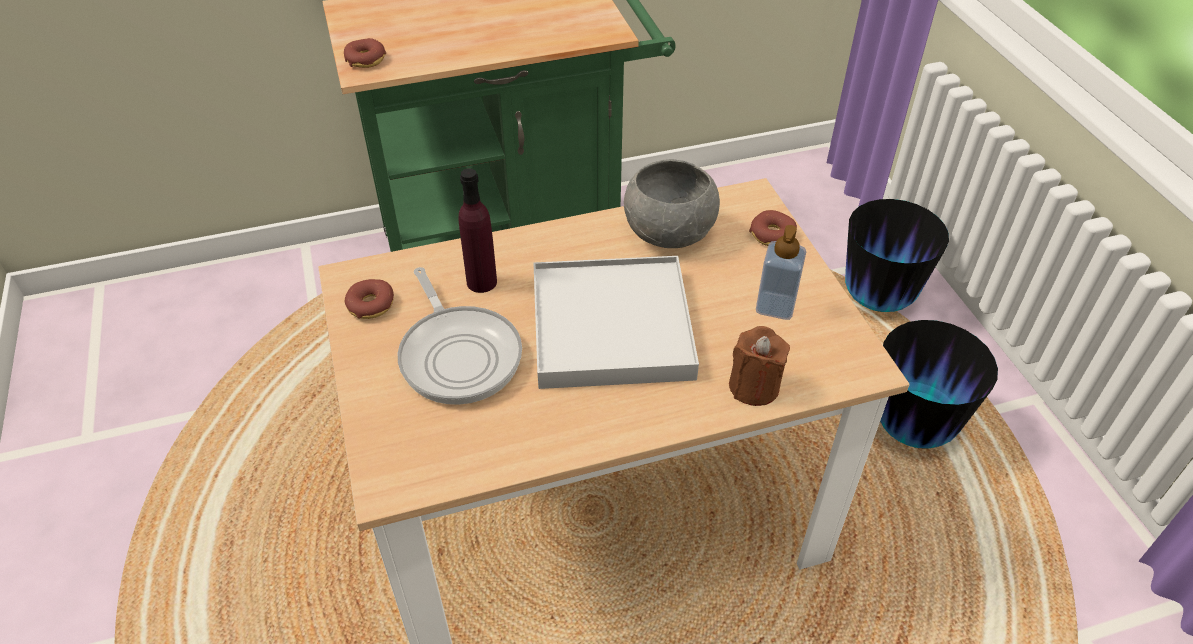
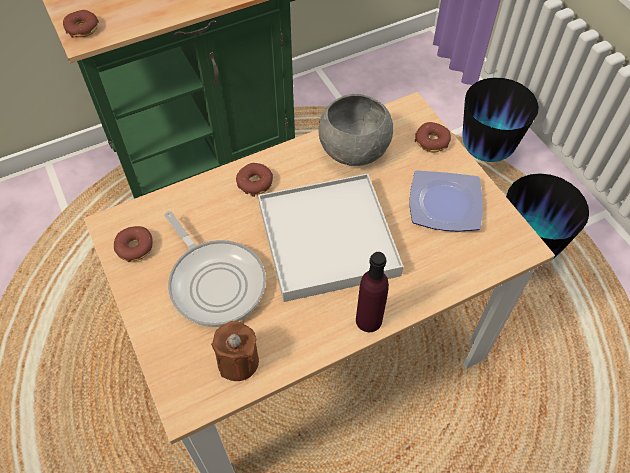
camera: 10 degrees left, 10 degrees up
(482, 282) = (218, 214): purple bottle -> purple bottle (369, 320)
(535, 254) = (255, 183): none -> donut
(754, 386) = (444, 275): brown candle -> brown candle (238, 361)
(775, 306) = (446, 203): soap dispenser -> plate

